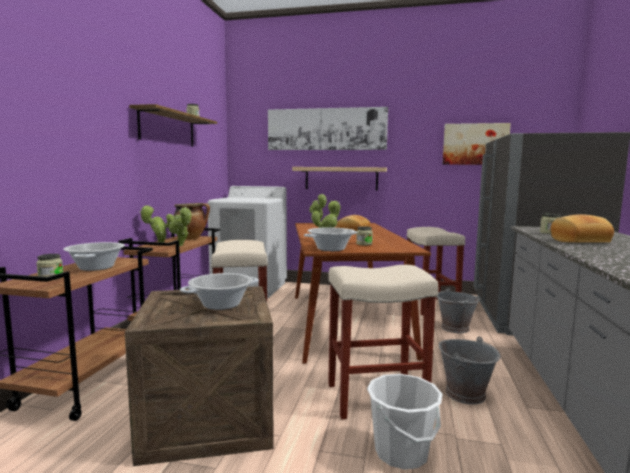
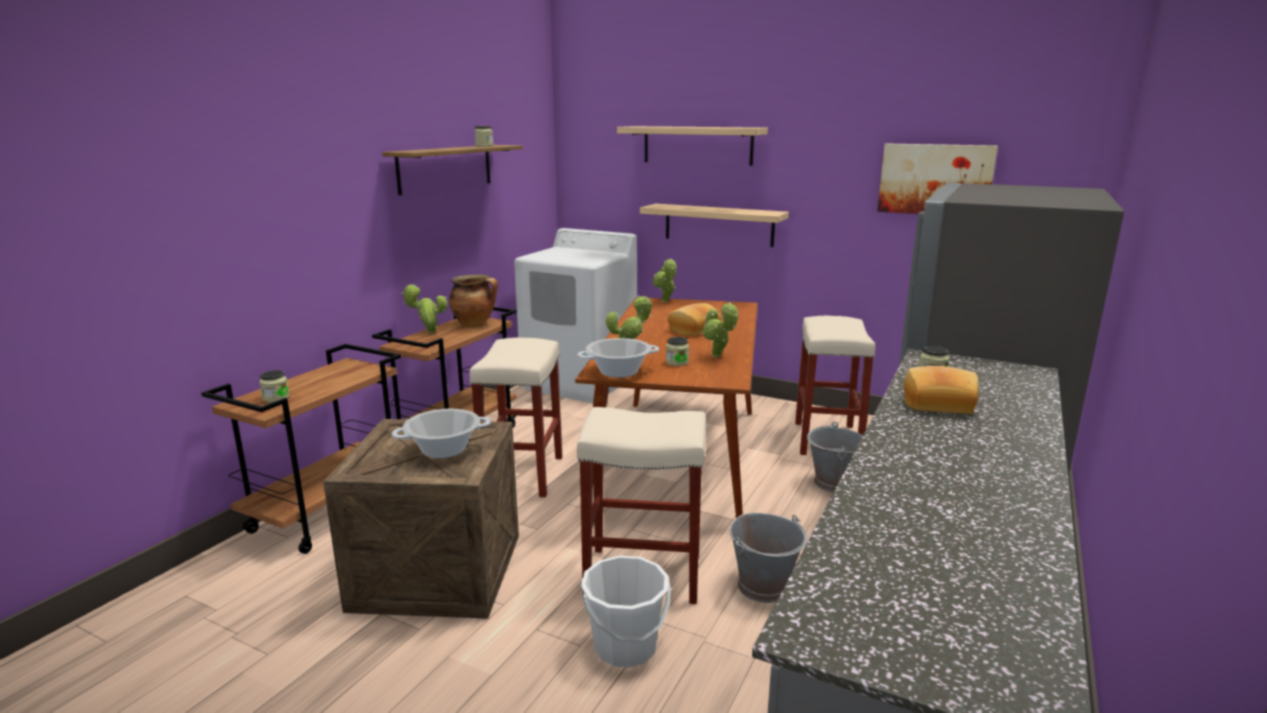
camera: 15 degrees right, 10 degrees up
(96, 267) = (331, 381): cooking pot -> none
(181, 245) = (451, 341): potted plant -> potted plant (717, 357)
(326, 129) = (697, 145): picture -> shelf

